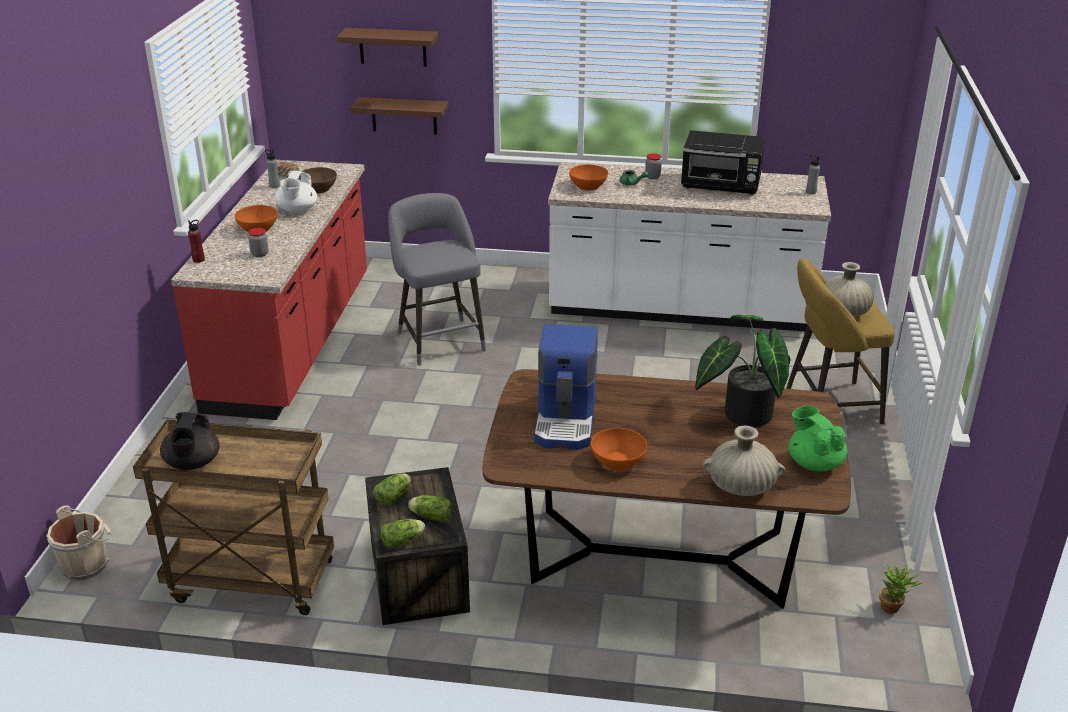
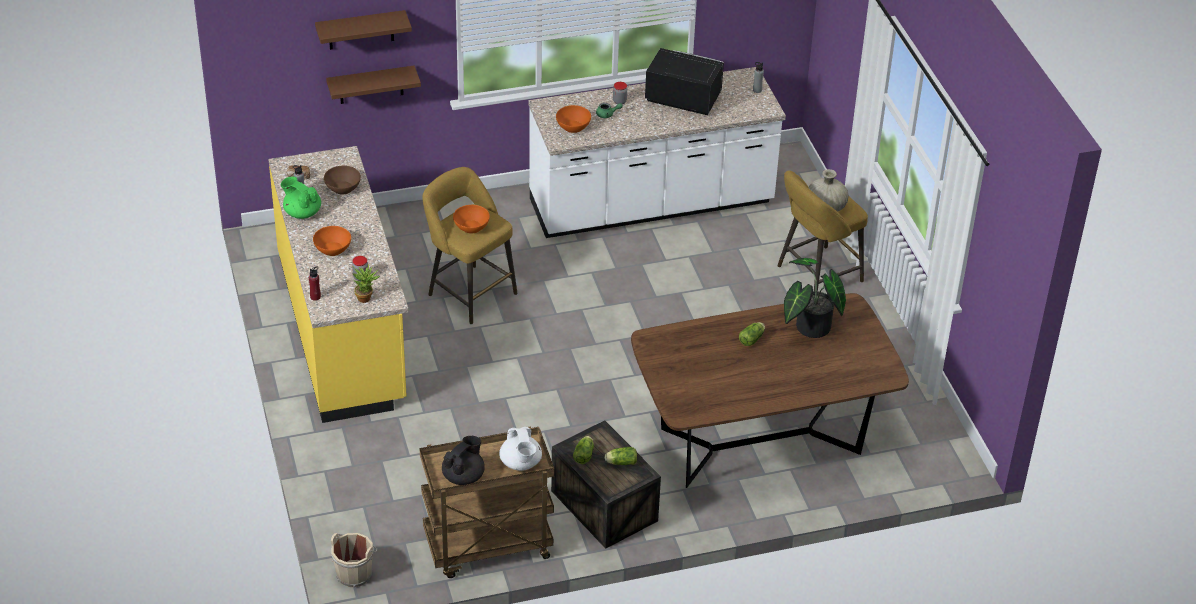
camera: 25 degrees left, 10 degrees up
(192, 464) = (464, 476): black teapot -> black teapot turned 120 degrees counterclockwise
(293, 342) = (343, 329): red counter -> yellow counter
(297, 210) = (347, 219): white teapot -> white teapot (521, 463)
(404, 540) = (616, 486): lettuce -> lettuce (752, 339)
(439, 339) = (469, 292): grey stool -> yellow stool
(567, 420) = (696, 366): coffee machine -> none
(617, 461) = (750, 390): orange bowl -> orange bowl (471, 227)
(721, 185) = (682, 99): black microwave -> black microwave turned 150 degrees counterclockwise
(741, 487) = (838, 387): beige vase -> none
(814, 463) = (874, 354): green teapot -> green teapot (302, 212)
(893, 607) = (928, 432): potted plant -> potted plant (366, 297)

